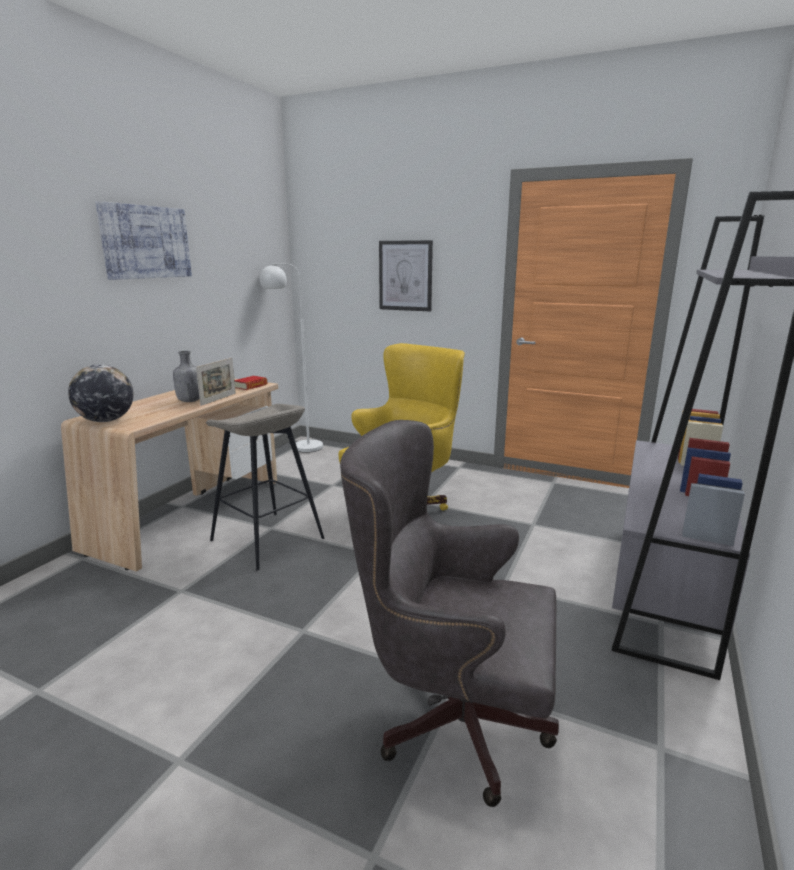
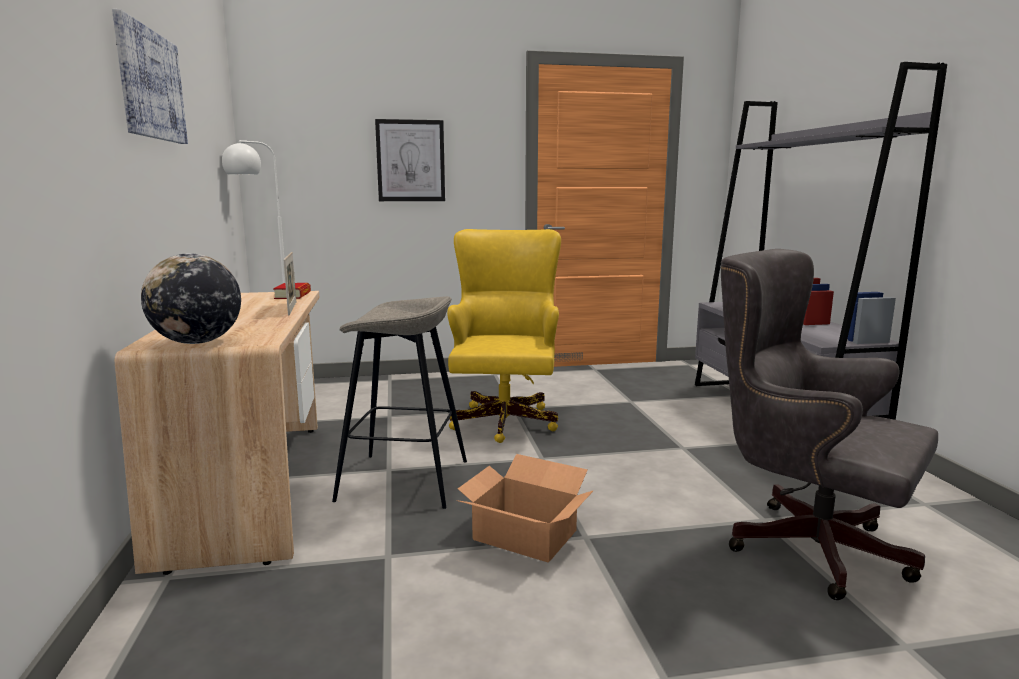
camera: 35 degrees left, 5 degrees down
(190, 401) = (257, 314): grey bottle -> none
(270, 610) = (524, 534): none -> cardboard box
(452, 722) = (805, 545): grey office chair -> grey office chair turned 60 degrees clockwise

